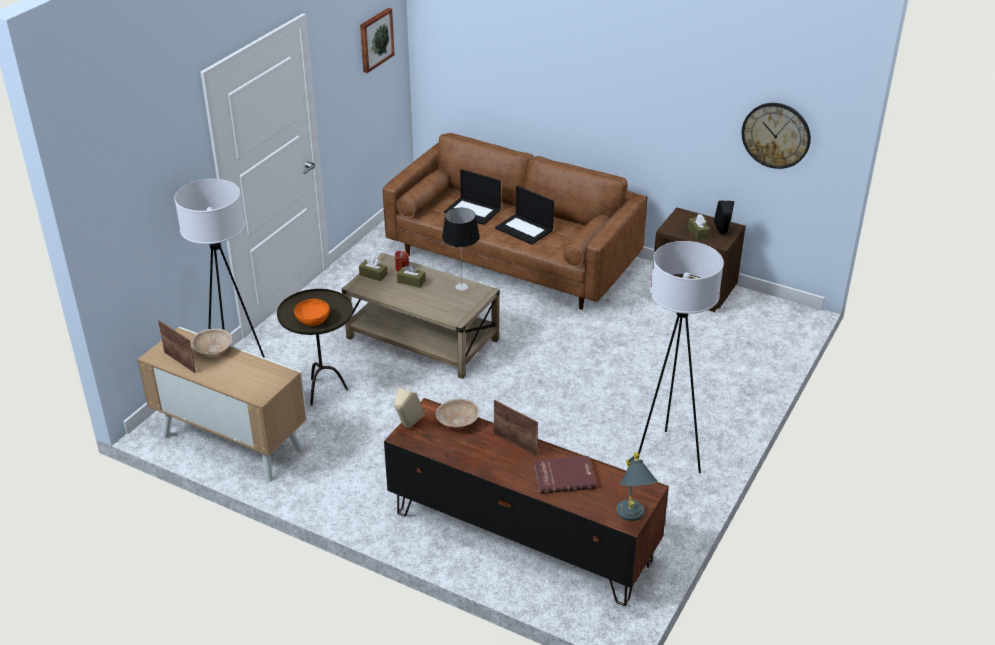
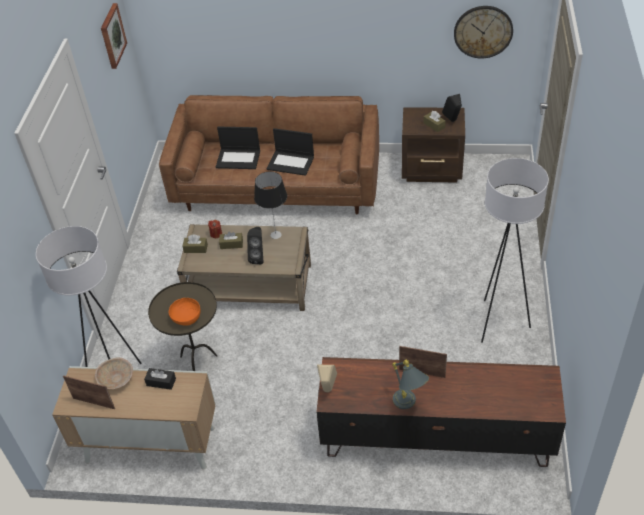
camera: 20 degrees left, 10 degrees up
(252, 365) = (161, 382): none -> black tissue box
(430, 301) = (258, 257): none -> black speaker
(457, 422) = (364, 370): beige bowl -> none
(564, 476) = (478, 388): red book -> none
(632, 518) = (552, 406): grey table lamp -> grey table lamp (409, 406)

